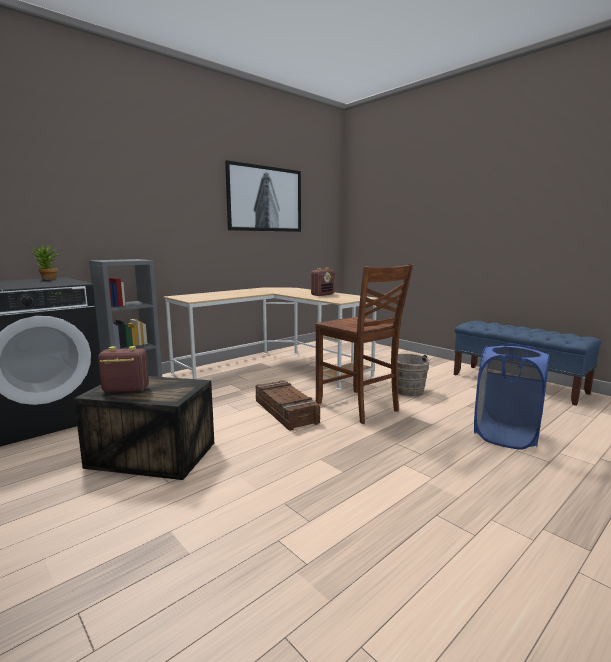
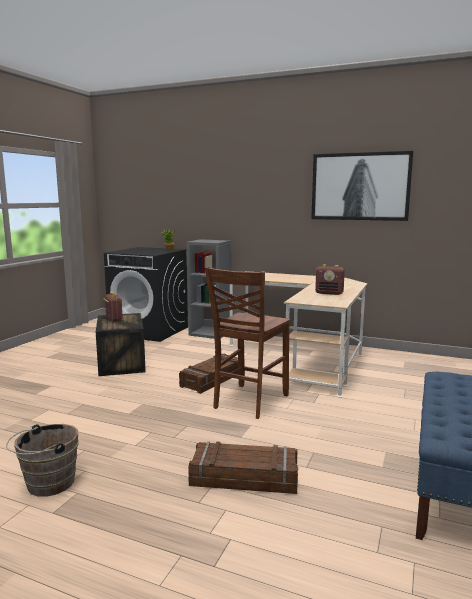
camera: 65 degrees right, 0 degrees up
(409, 392) = (319, 418): brown bucket -> brown bucket (47, 484)
(506, 436) = (244, 477): blue laundry basket -> crate

